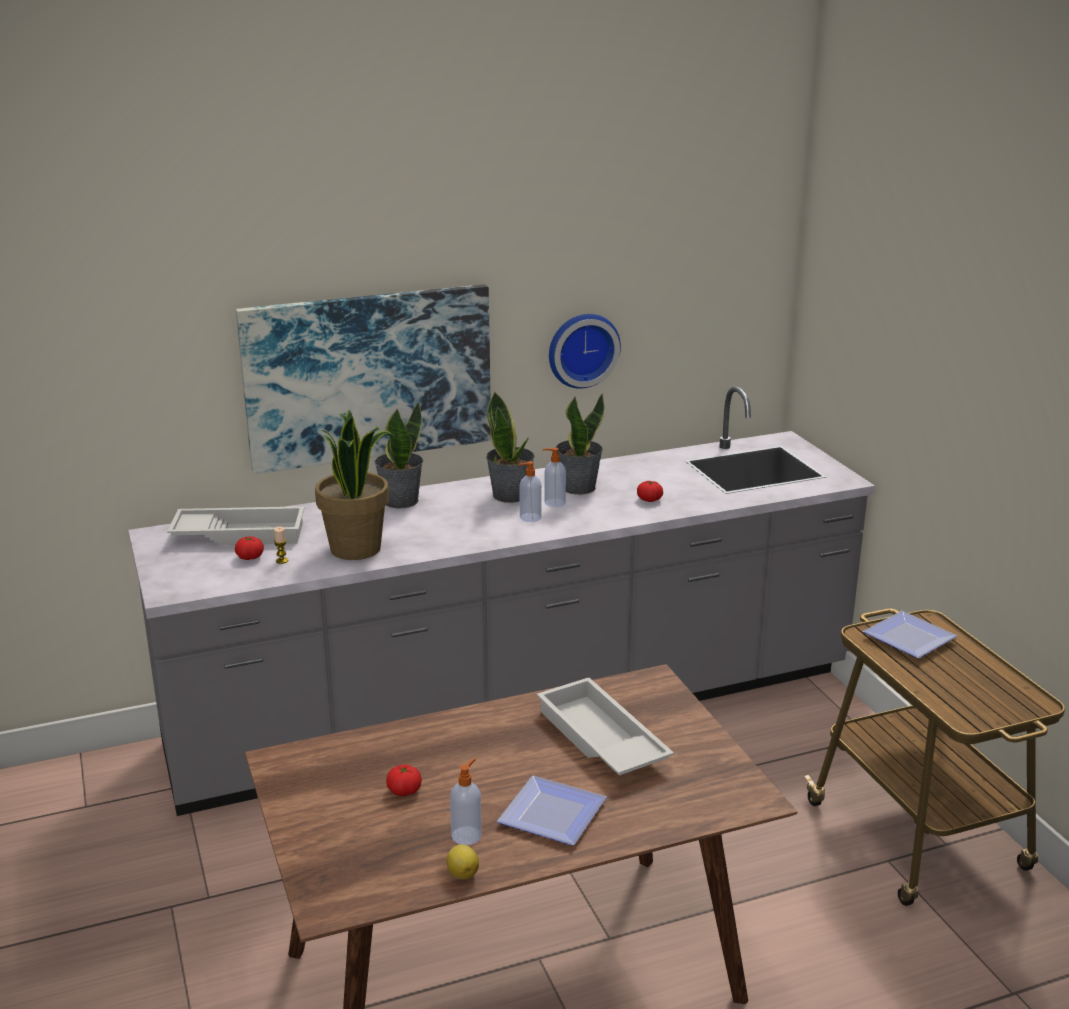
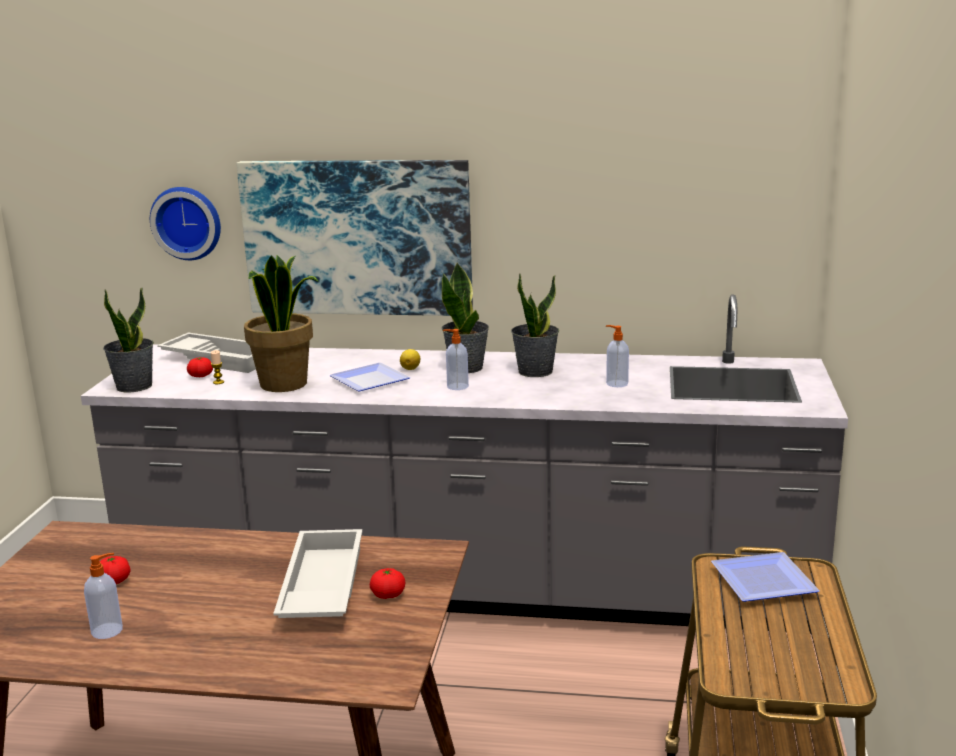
camera: 30 degrees right, 5 degrees down
(400, 501) = (370, 357): potted plant -> potted plant (134, 386)
(462, 873) = (62, 659): lemon -> lemon (411, 369)
(548, 815) = (191, 635): plate -> plate (367, 380)
(554, 503) = (495, 379): soap dispenser -> soap dispenser (616, 383)
(582, 349) = (571, 237): wall clock -> wall clock (187, 222)
(649, 500) = (587, 391): tomato -> tomato (388, 595)

